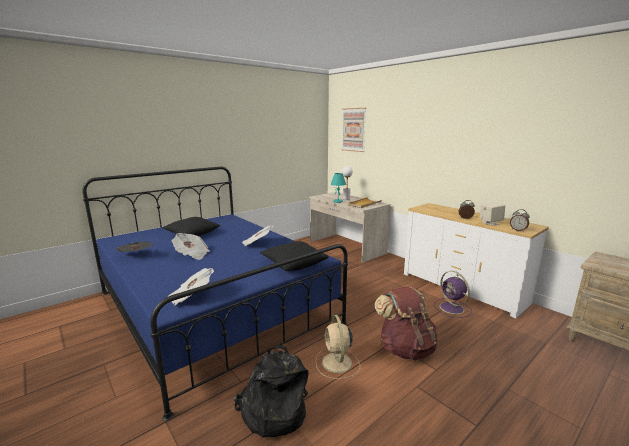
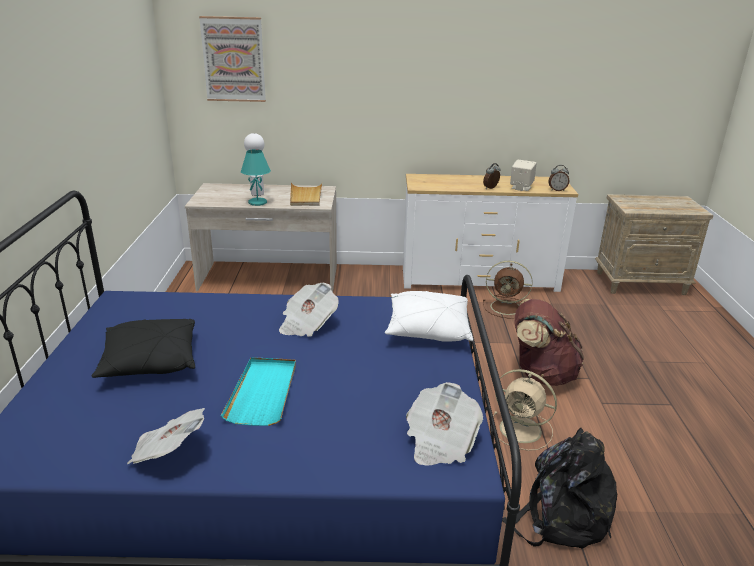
camera: 50 degrees left, 10 degrees up
(192, 254) = (263, 393): newspaper -> turquoise tray
(293, 264) = (427, 329): black pillow -> white pillow
(452, 308) = (507, 308): purple fan -> brown fan

